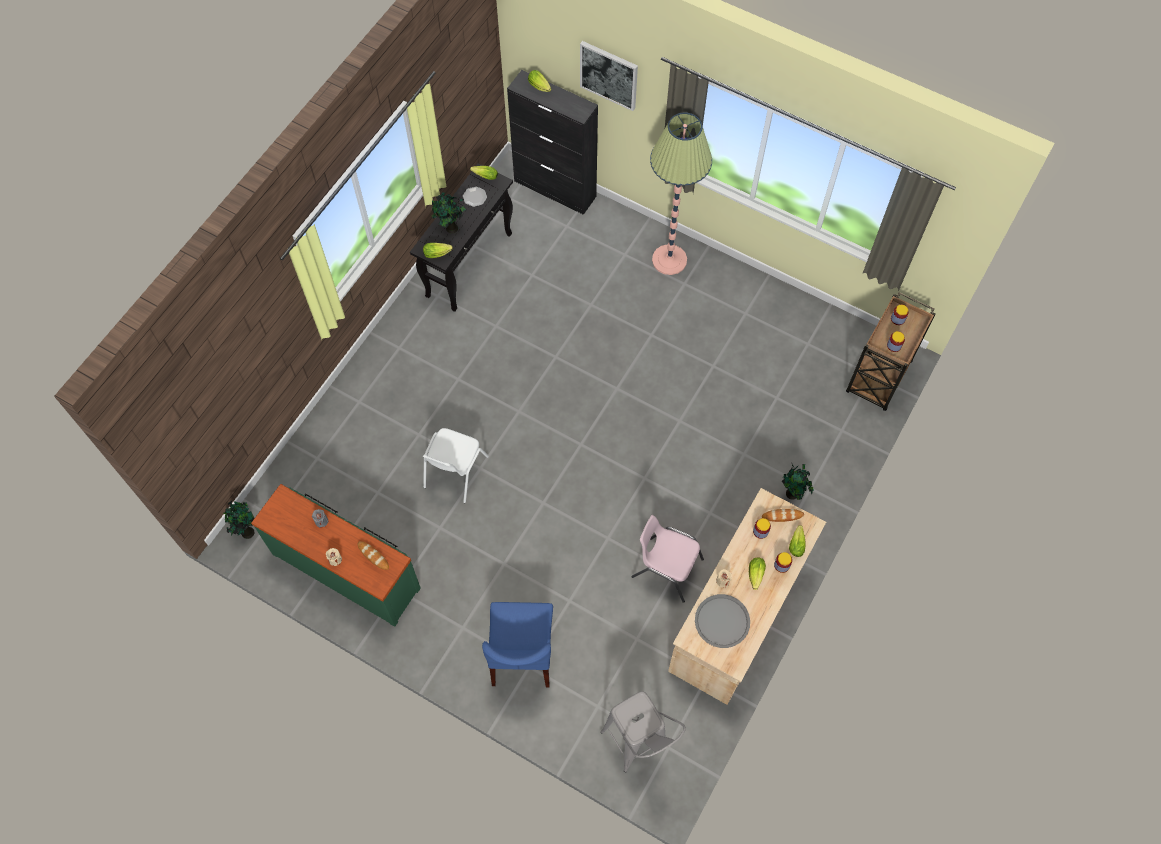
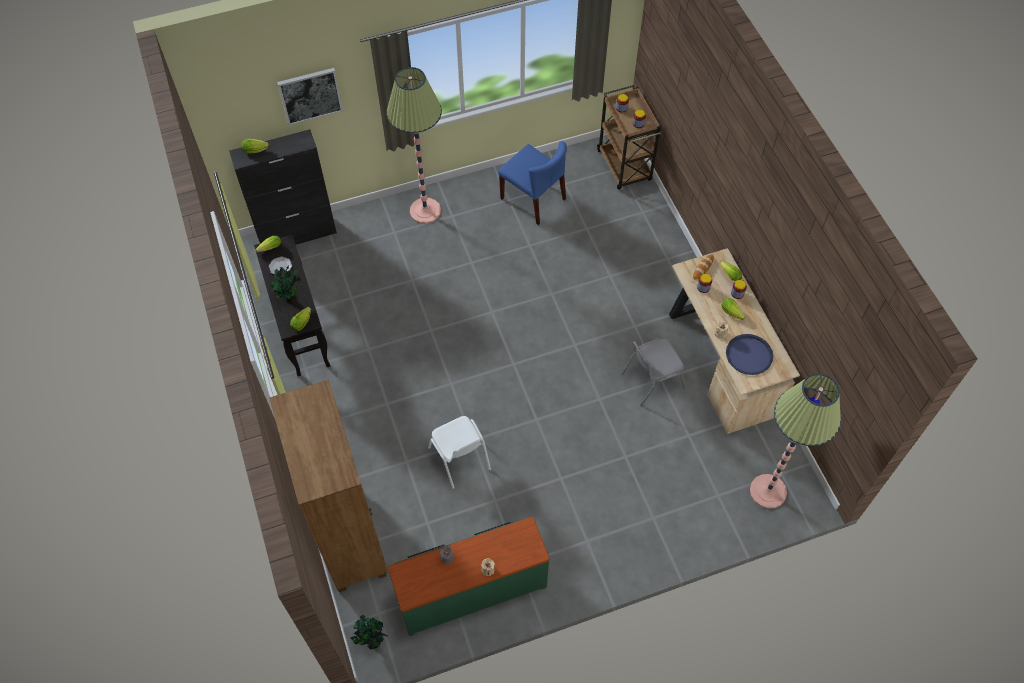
camera: 50 degrees left, 5 degrees down
(319, 447) = (350, 537): none -> brown bookcase
(373, 556) = (509, 540): bread -> none
(522, 654) = (640, 516): blue chair -> blue chair (533, 199)
(639, 748) = (768, 491): grey stool -> floor lamp
(666, 568) = (652, 380): pink chair -> grey chair
(722, 621) = (749, 355): grey tray -> blue tray
(793, 494) = (663, 271): potted plant -> none

